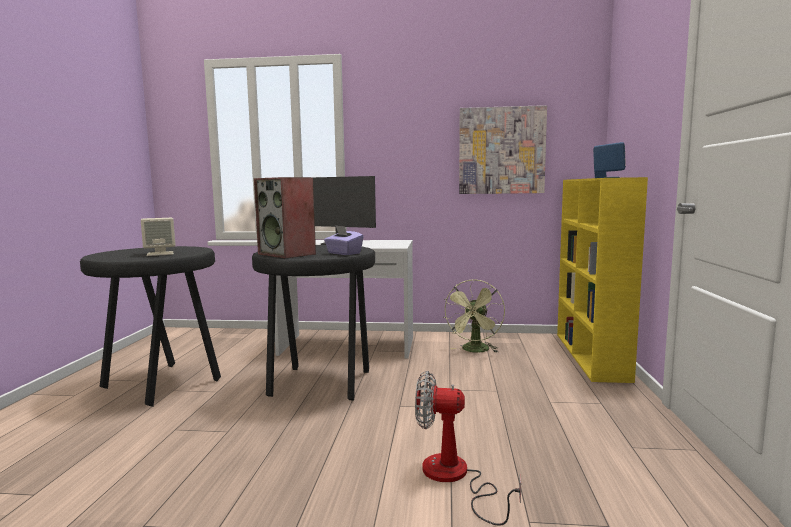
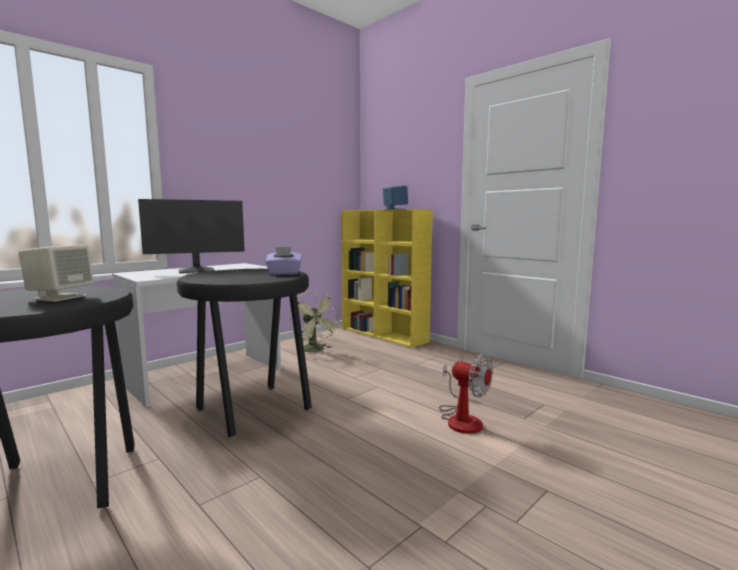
camera: 50 degrees left, 0 degrees up
(288, 254) = (236, 279): speaker -> none
(454, 478) = (461, 419): fan -> fan turned 105 degrees counterclockwise
(501, 150) = (300, 185): picture -> none

